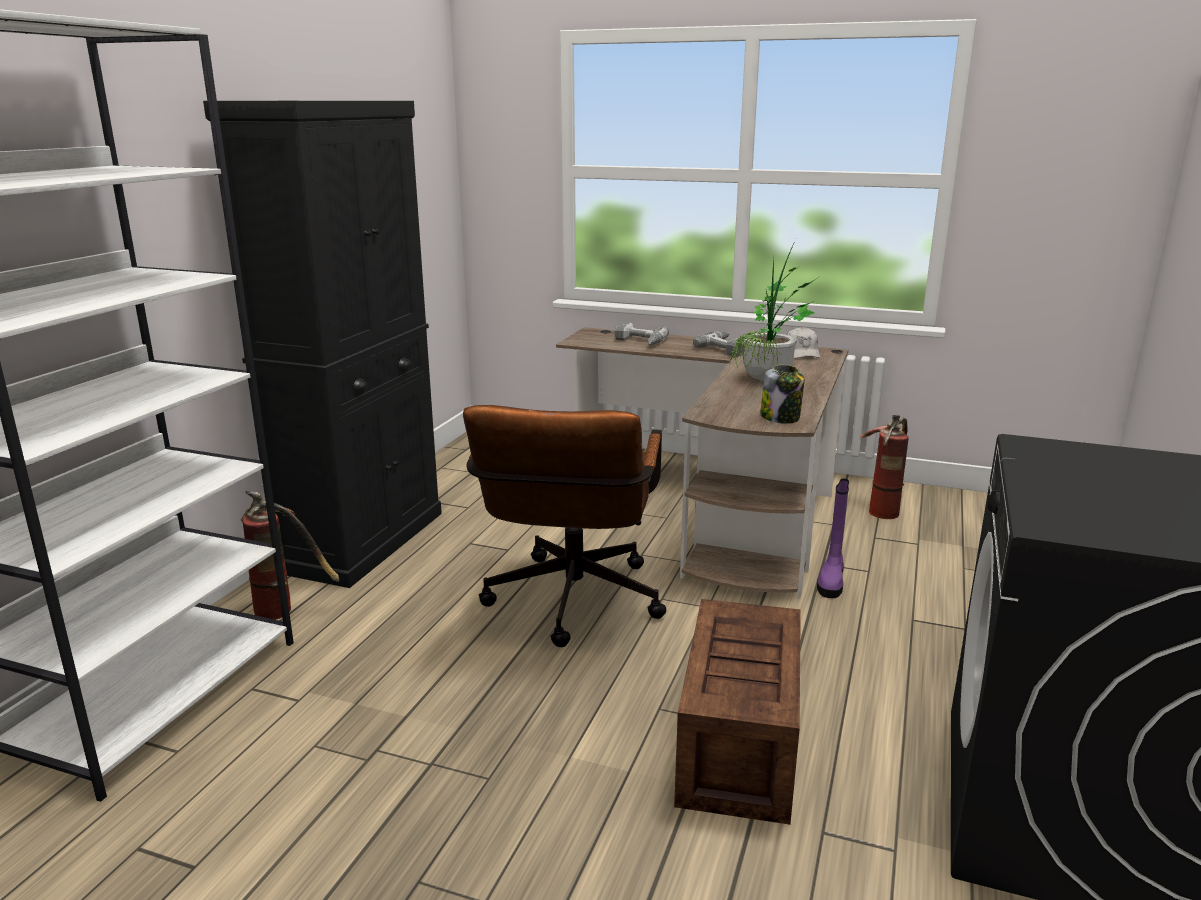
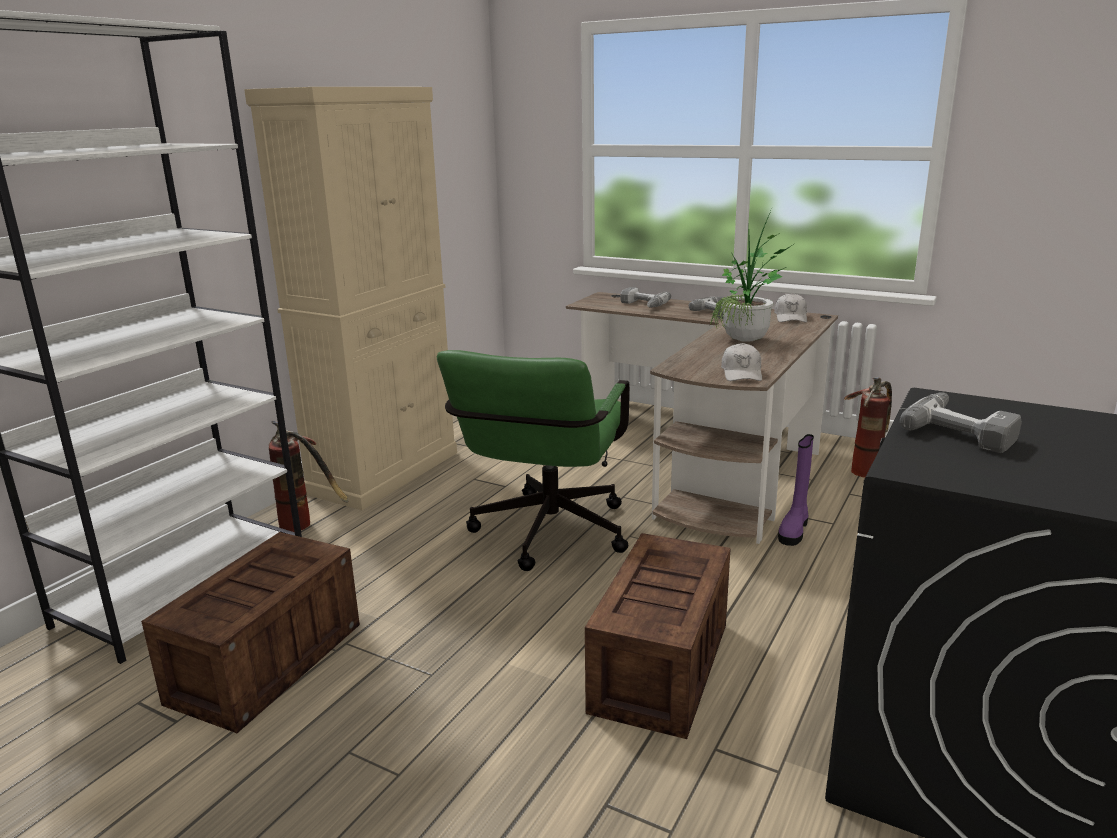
camera: 10 degrees right, 0 degrees up
(288, 779) = (268, 660): none -> crate
(363, 541) = (385, 472): black cabinet -> beige cabinet
(571, 607) = (546, 537): brown office chair -> green office chair
(781, 418) = (742, 373): jar -> white cap
(1077, 479) = (963, 430): none -> power drill

